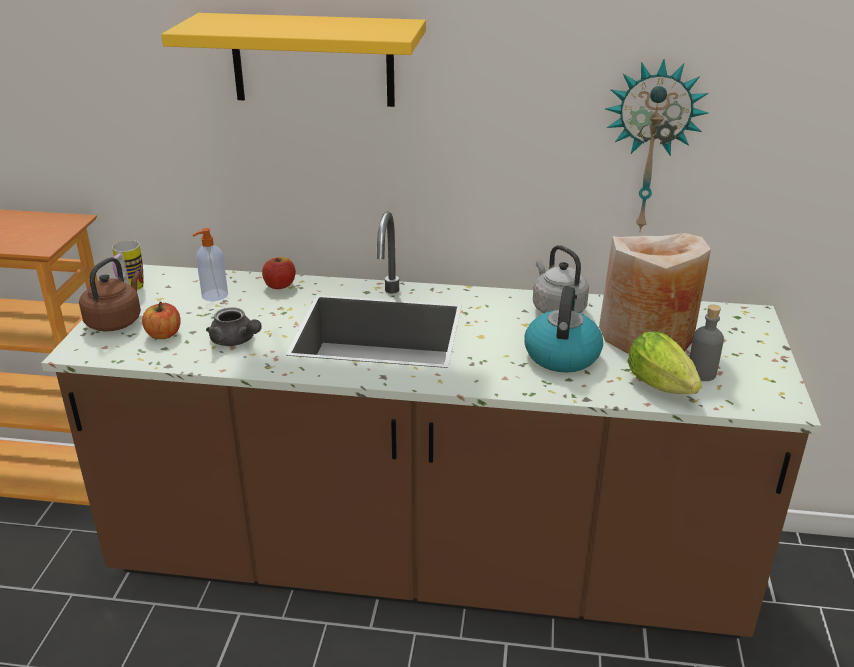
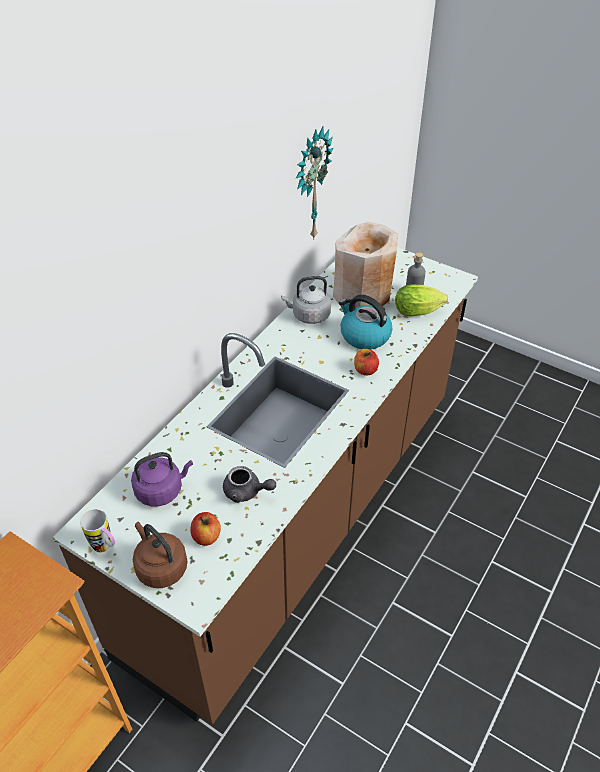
camera: 65 degrees left, 15 degrees up
(214, 296) = (161, 490): soap dispenser -> purple kettle
(236, 341) = (246, 492): grey teapot -> grey teapot turned 45 degrees clockwise
(280, 285) = (174, 444): apple -> apple (365, 370)
(313, 60) = (144, 265): yellow shelf -> none

